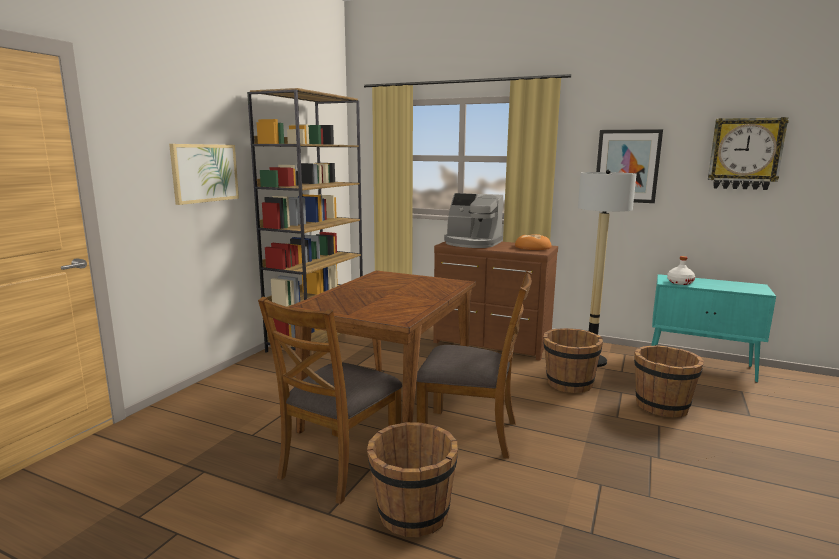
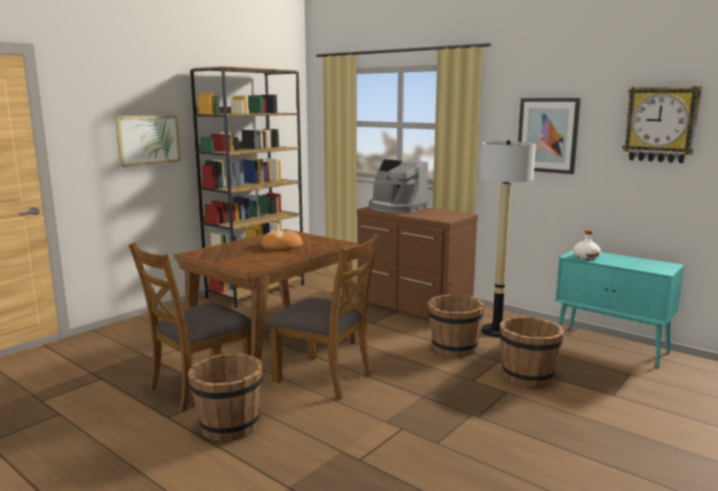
camera: 15 degrees right, 0 degrees up
(533, 247) = (449, 214): bread -> bread (282, 245)

